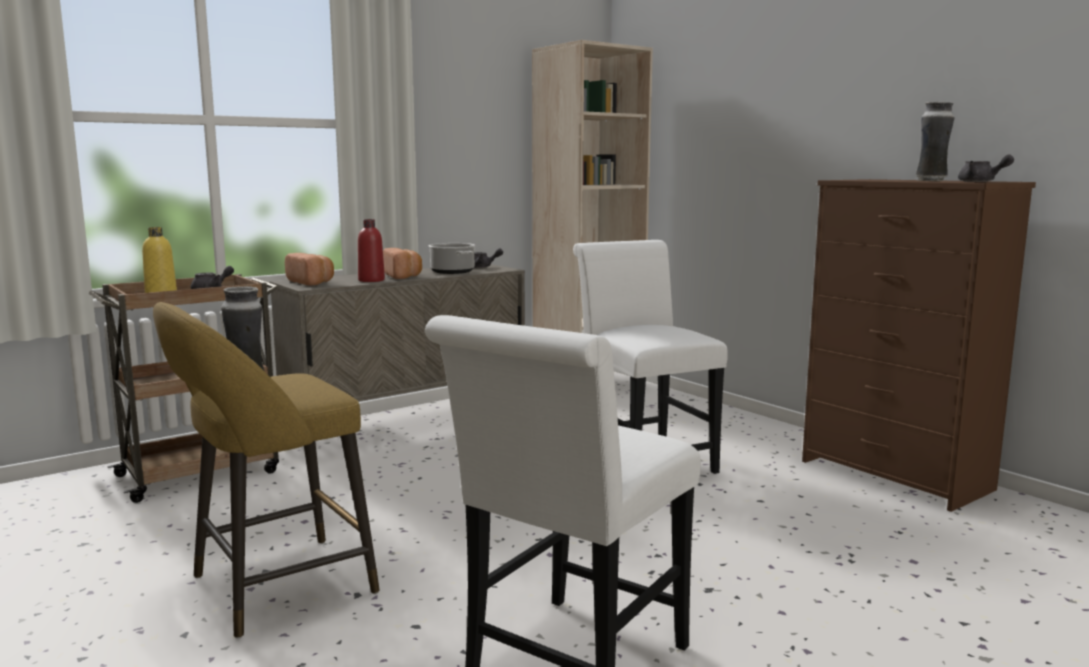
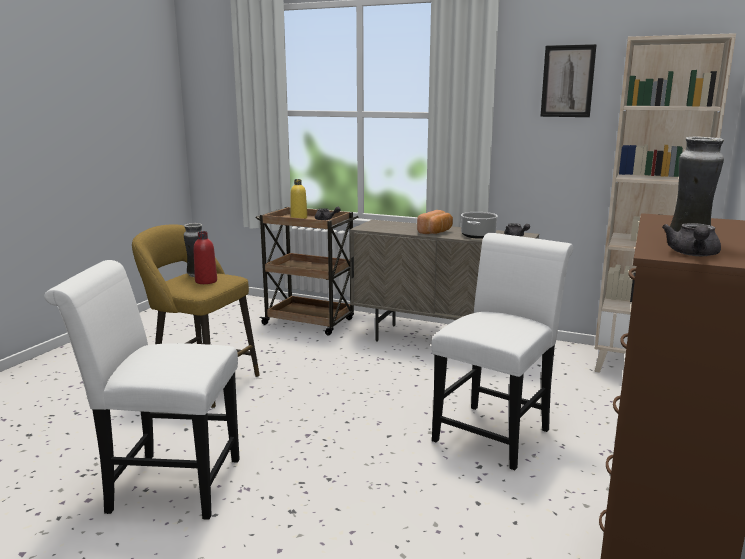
camera: 60 degrees right, 5 degrees up
(312, 282) = (378, 225): bread -> none
(371, 280) = (408, 231): red bottle -> red bottle (206, 281)
(478, 86) = (567, 81): none -> picture

